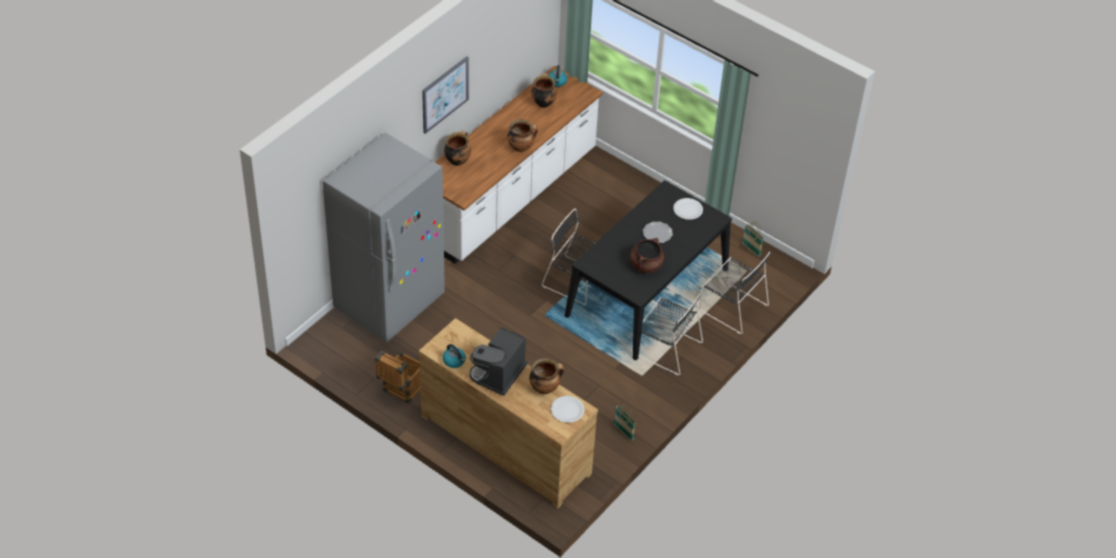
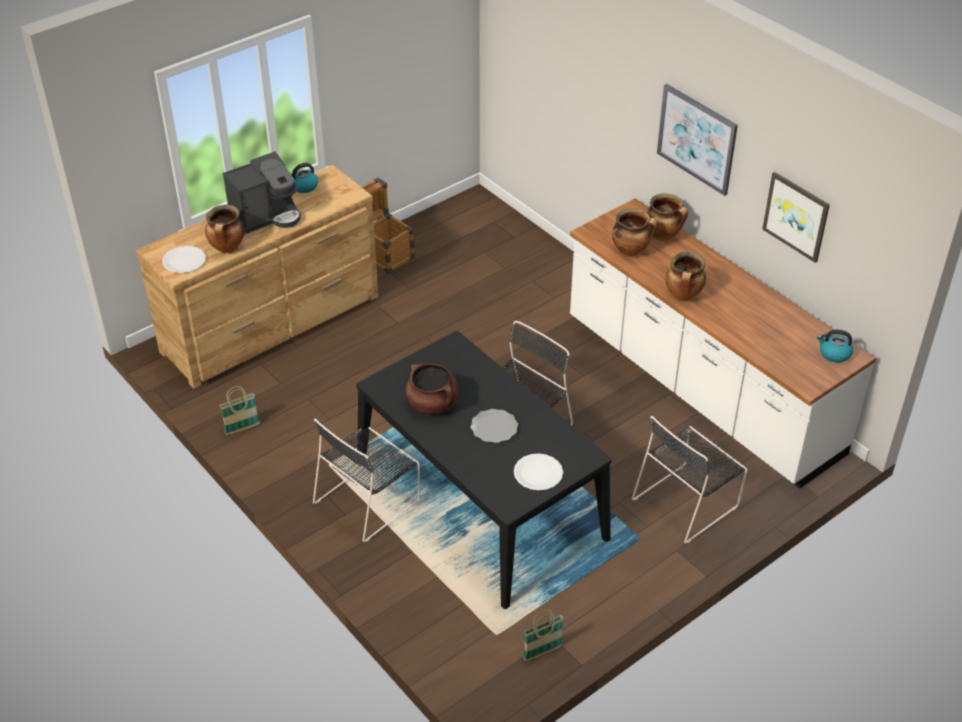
camera: 105 degrees right, 5 degrees down
(389, 302) = (524, 260): grey fridge -> none
(499, 375) = (266, 216): coffee machine -> coffee machine turned 105 degrees clockwise
(504, 57) = (796, 216): none -> picture
(543, 102) = (783, 332): cooking pot -> cooking pot (631, 251)
(731, 307) = (424, 595): black chair -> black chair (687, 501)

